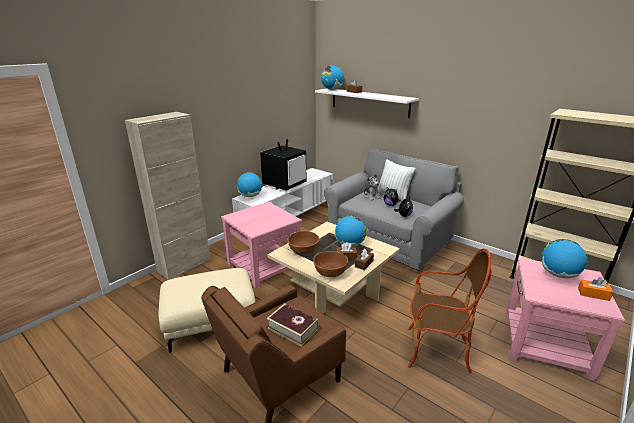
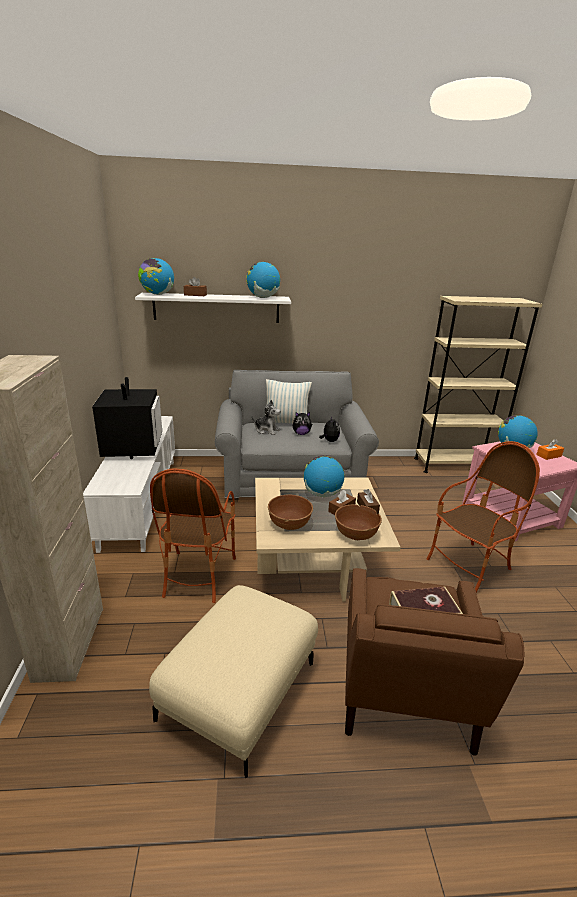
camera: 45 degrees left, 0 degrees up
(250, 196) = (107, 481): globe -> globe (263, 298)
(264, 265) = (197, 575): pink side table -> armchair

